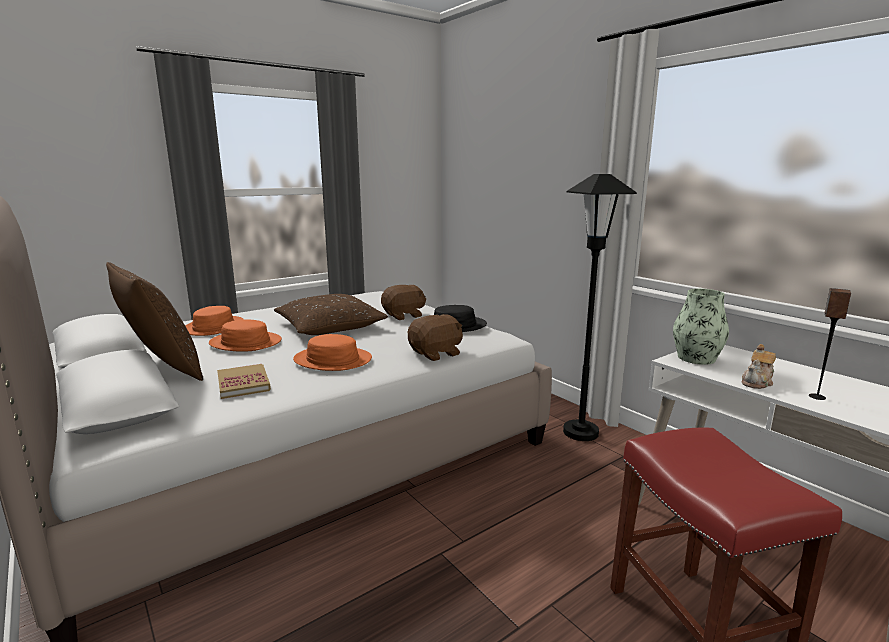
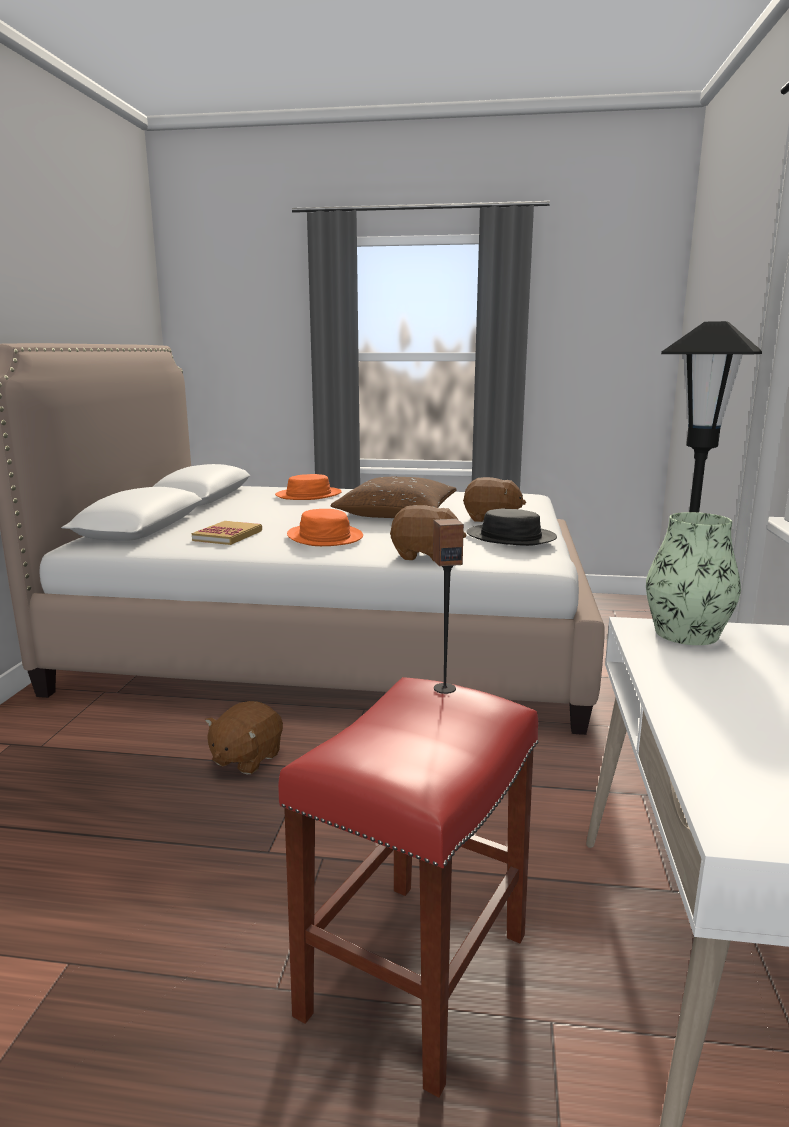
camera: 45 degrees right, 0 degrees up
(162, 370) = (206, 515): brown pillow -> none
(245, 343) = (299, 510): orange hat -> none
(388, 574) = (246, 758): none -> brown plush toy
(757, 382) = (683, 680): teapot -> none
(816, 397) = (725, 724): speaker -> speaker (444, 688)

